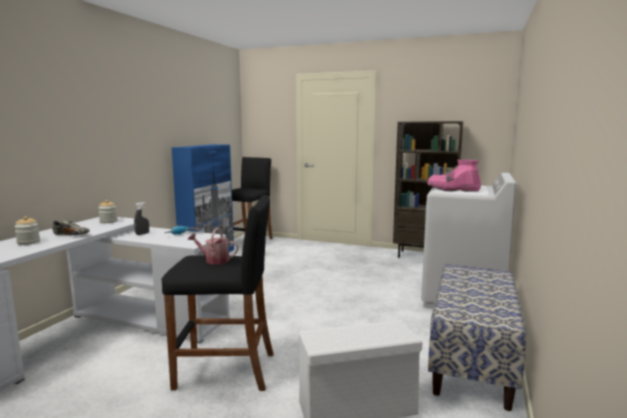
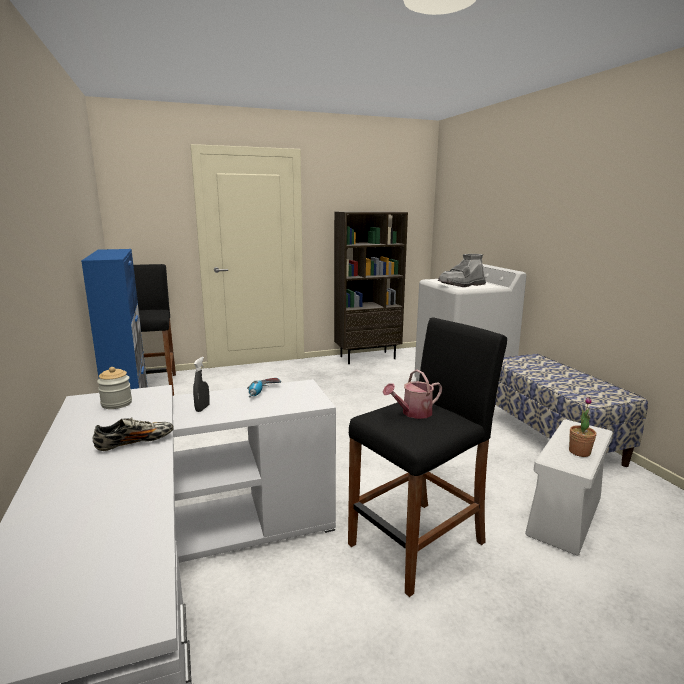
camera: 40 degrees left, 5 degrees up
(28, 242) = (94, 481): jar -> none
(346, 339) = (579, 452): none -> potted plant
(452, 190) = (461, 285): pink boot -> grey boot

